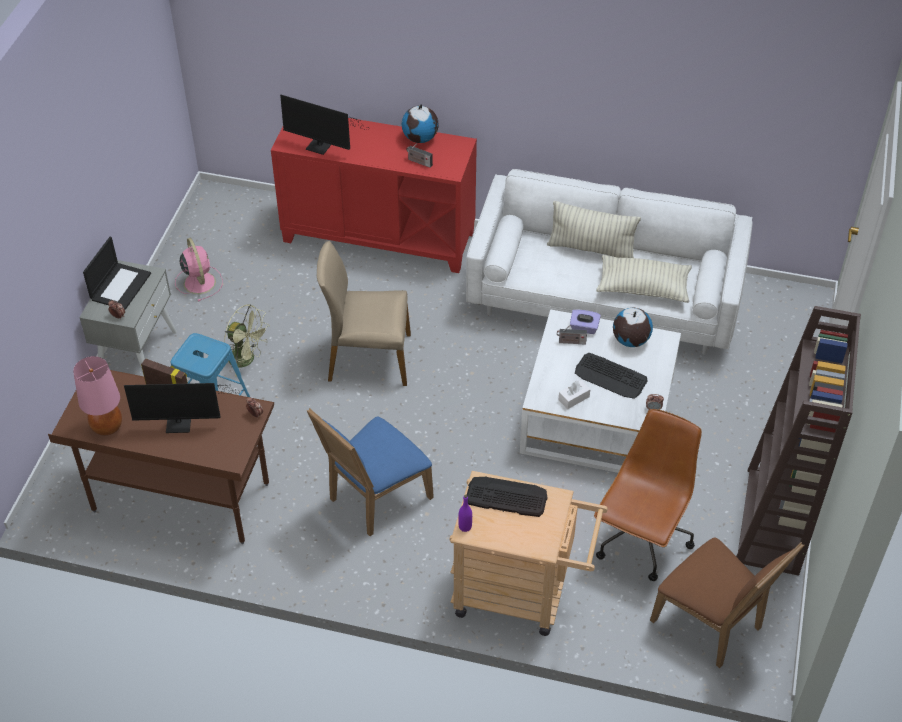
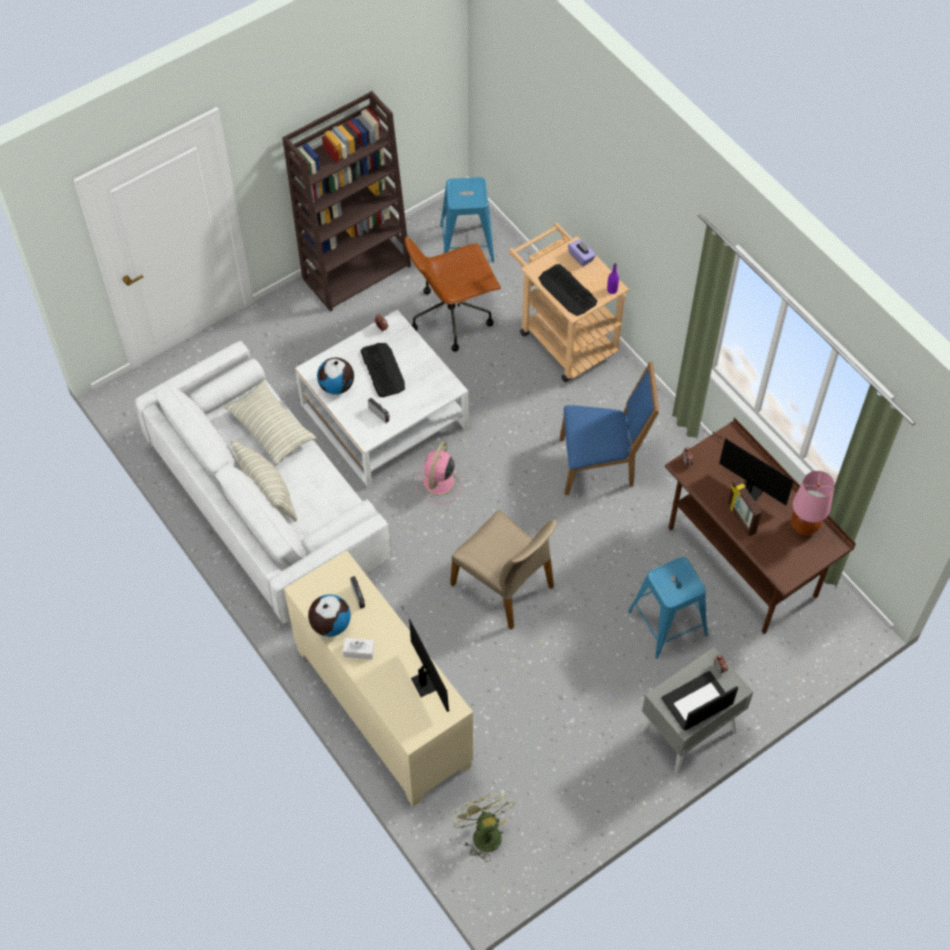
camera: 140 degrees left, 10 degrees up
(199, 282) = (581, 775): pink fan -> pink fan (438, 483)
(247, 359) = (602, 655): green fan -> green fan (483, 832)
(379, 236) = (381, 708): red cabinet -> beige cabinet
(574, 398) = (426, 372): white tissue box -> white tissue box (358, 651)
(584, 328) = (357, 419): purple tissue box -> purple tissue box (581, 257)
(712, 625) = (466, 243): brown chair -> blue stool

